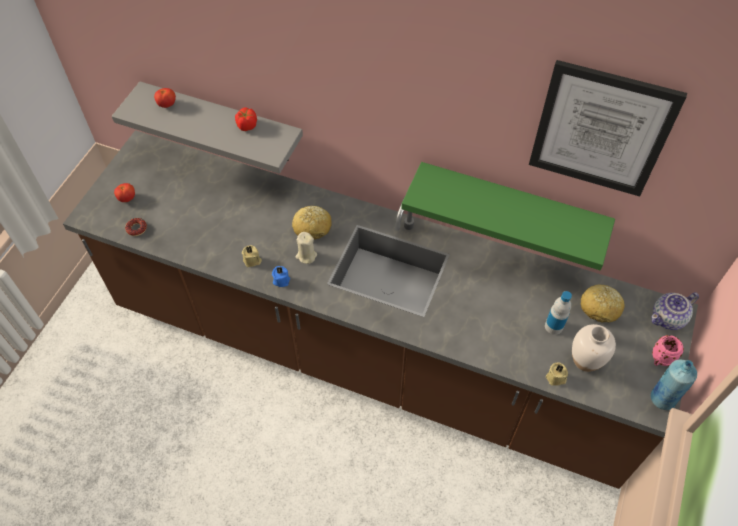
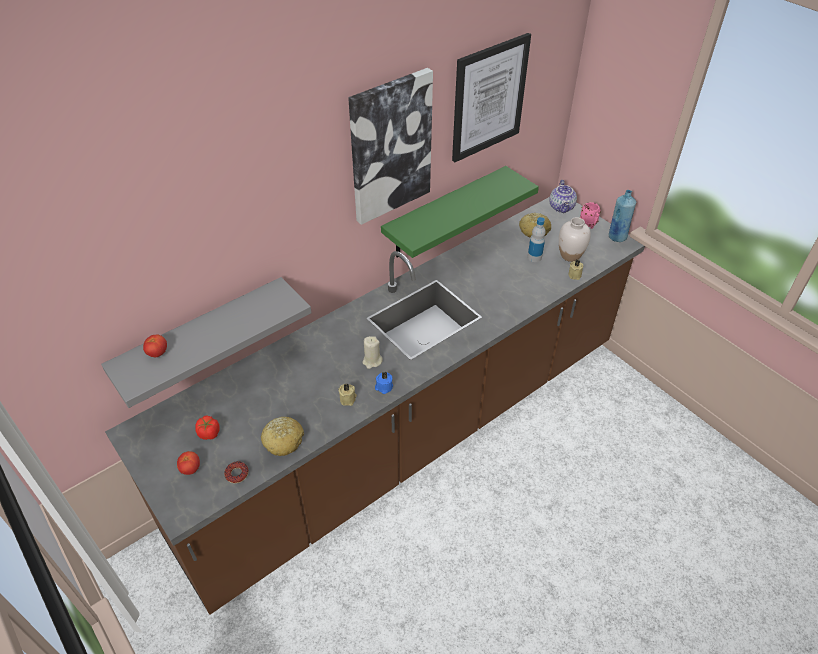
camera: 60 degrees left, 10 degrees down
(247, 125) = (243, 308): tomato -> tomato (209, 433)
(312, 227) = (345, 345): bread -> bread (283, 440)
(444, 95) = (390, 147): none -> picture

